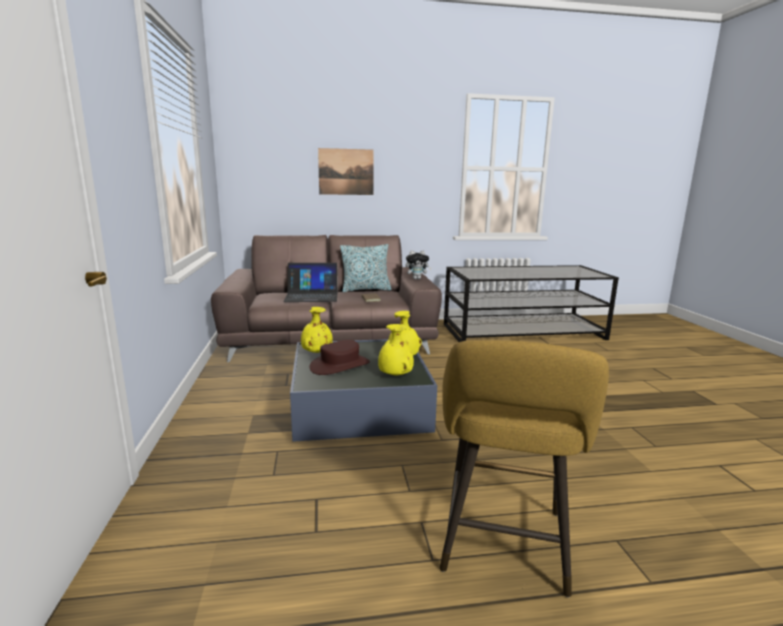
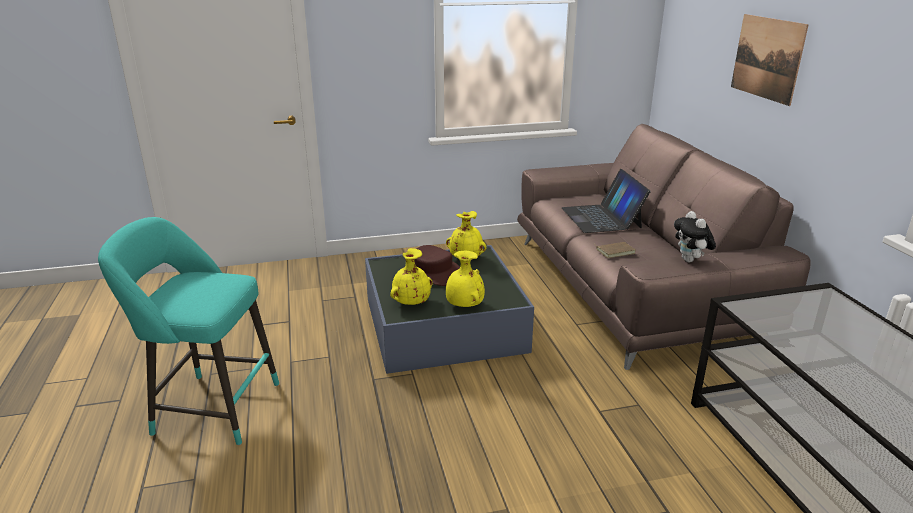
camera: 85 degrees right, 10 degrees up
(366, 289) = (672, 245): pillow -> none
(503, 547) = (210, 408): yellow stool -> turquoise stool

